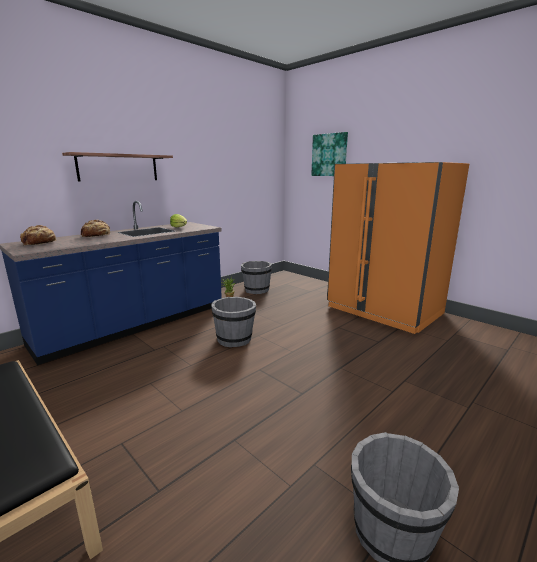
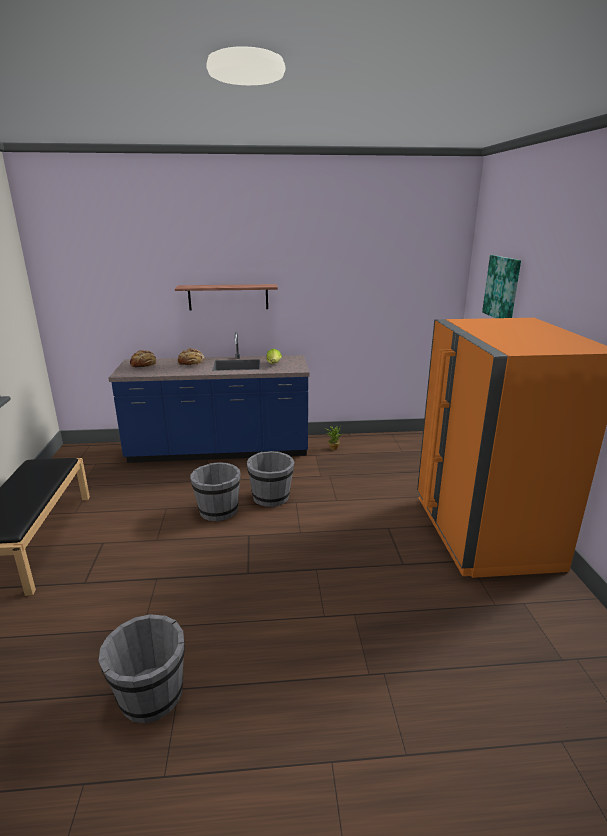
camera: 40 degrees right, 5 degrees up
(256, 290) = (373, 449): grey bucket -> grey bucket (218, 511)

